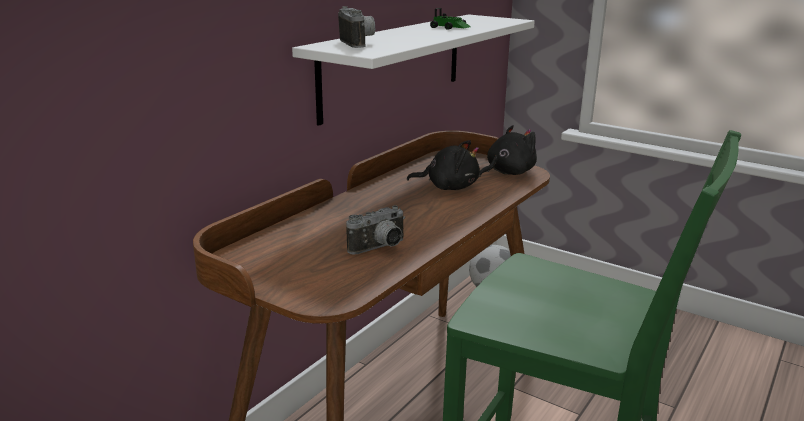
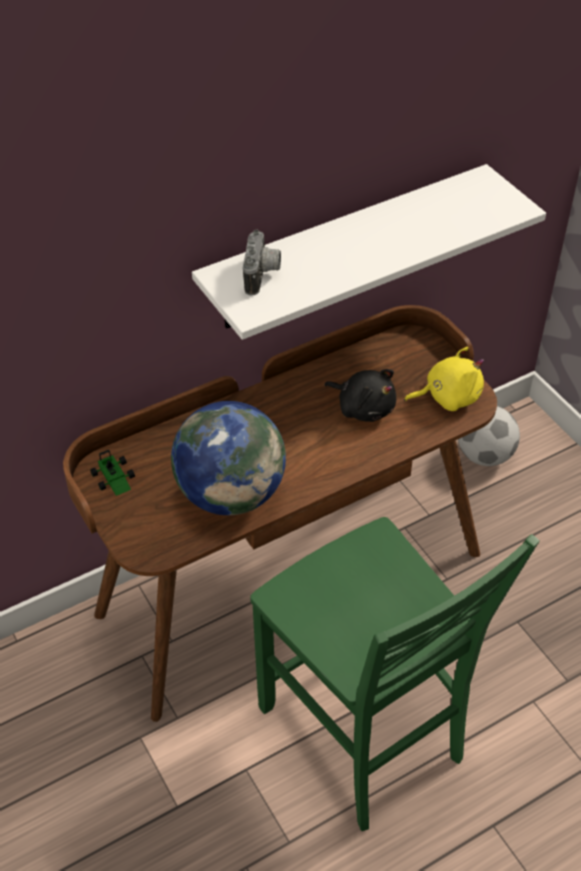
camera: 25 degrees right, 25 degrees up
(380, 248) = (231, 494): camera -> globe
(451, 27) = (411, 229): toy car -> toy car (115, 479)
(507, 172) = (448, 396): black plush toy -> yellow plush toy

